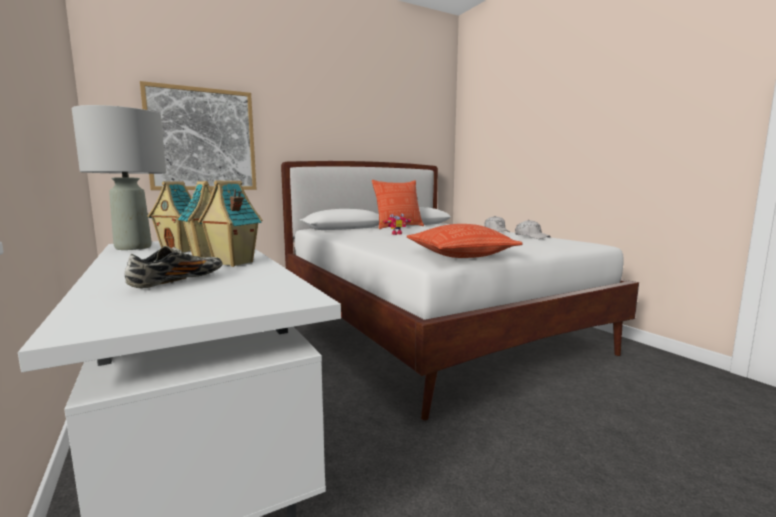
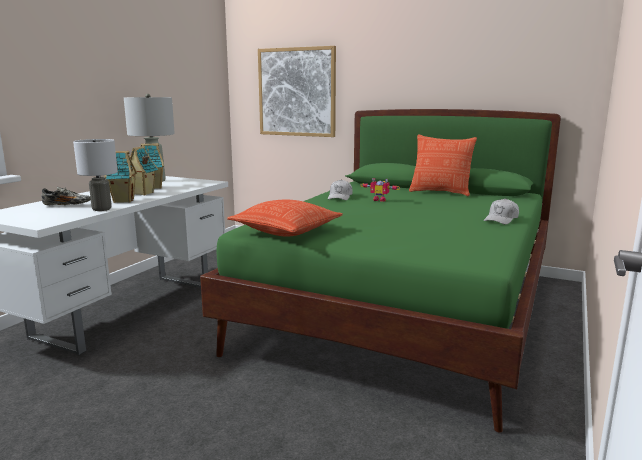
camera: 55 degrees right, 5 degrees up
(266, 272) = (100, 209): none -> white table lamp
(428, 325) = (404, 310): white bed -> green bed
(531, 237) = (483, 235): white cap -> white cap (340, 197)

